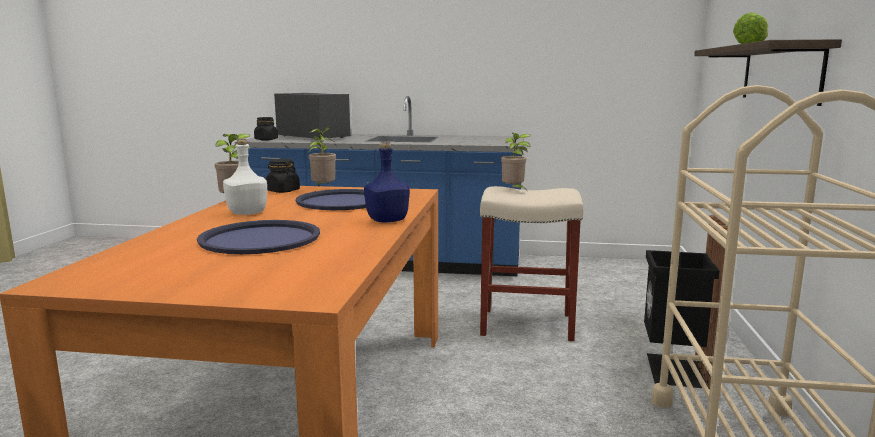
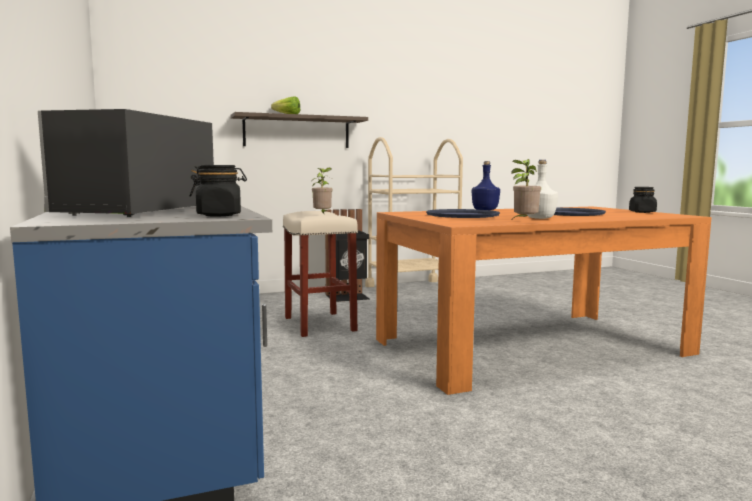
camera: 120 degrees left, 5 degrees down
(283, 191) = (463, 222): black jar -> black jar (642, 212)
(323, 189) = (434, 219): potted plant -> none

